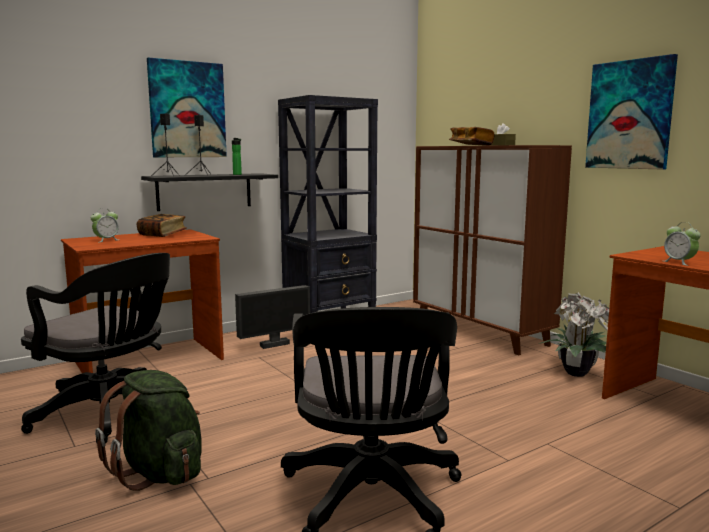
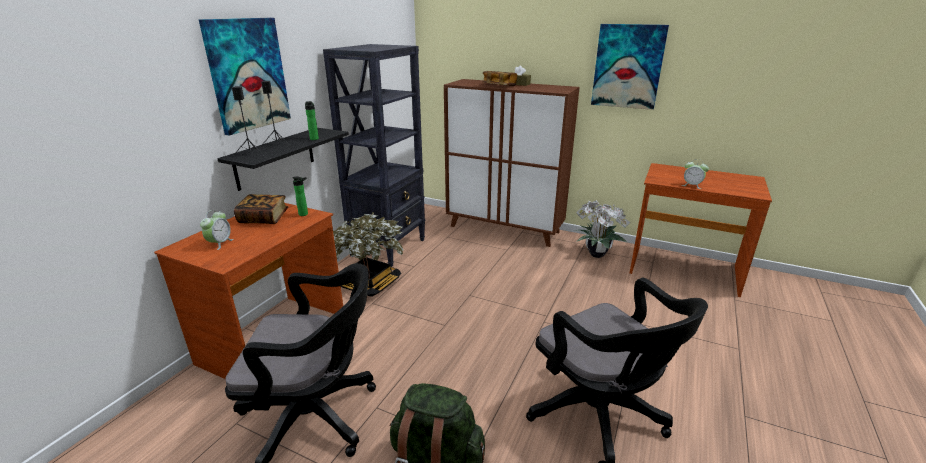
camera: 30 degrees left, 15 degrees up
(196, 236) = (305, 214): none -> bottle
(274, 344) = (369, 284): monitor -> potted plant

